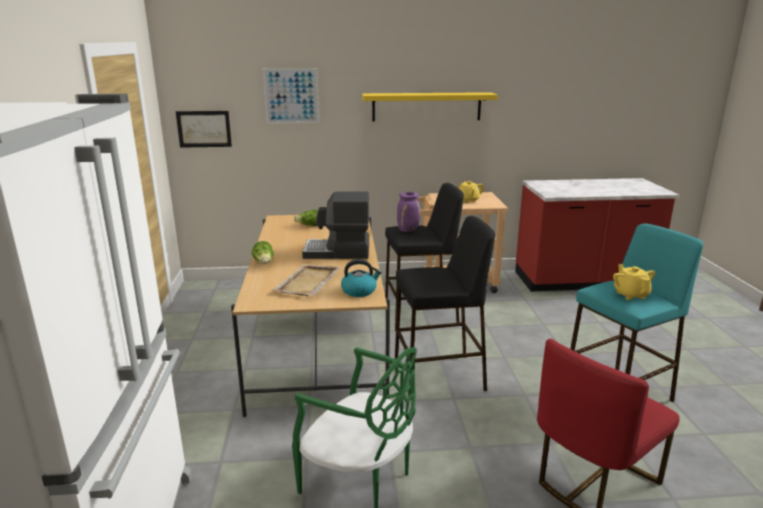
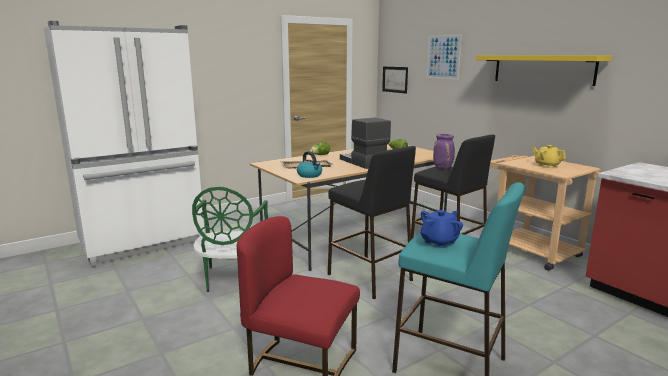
camera: 60 degrees right, 5 degrees down
(630, 295) = (439, 242): yellow teapot -> blue teapot

